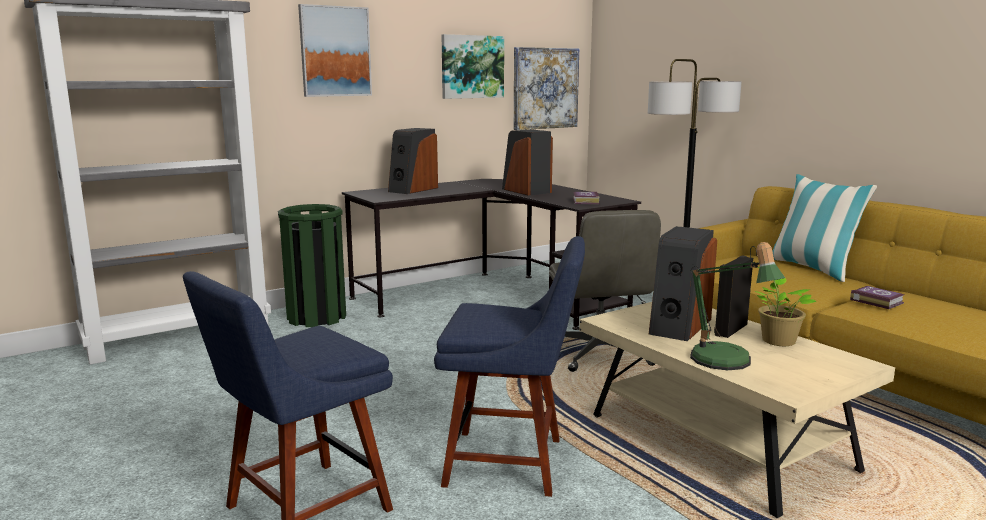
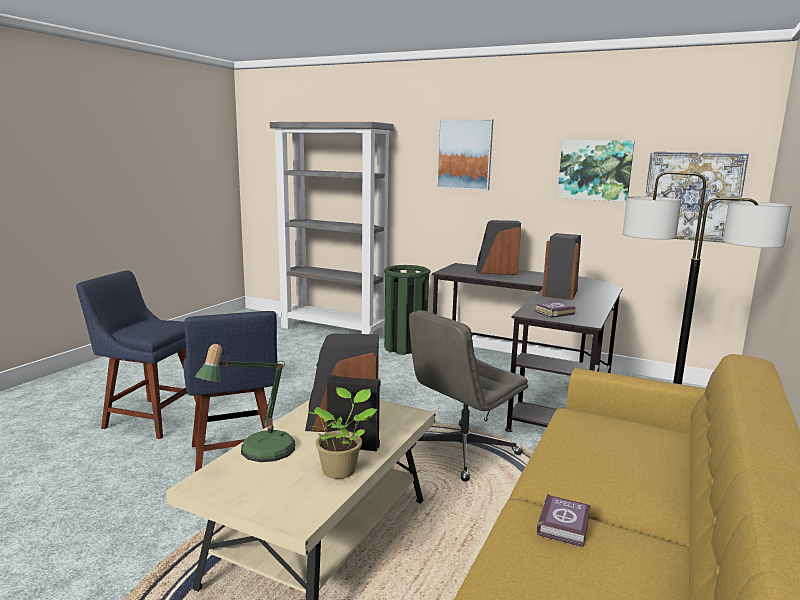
camera: 60 degrees right, 0 degrees up
(813, 268) = (677, 476): pillow -> none

